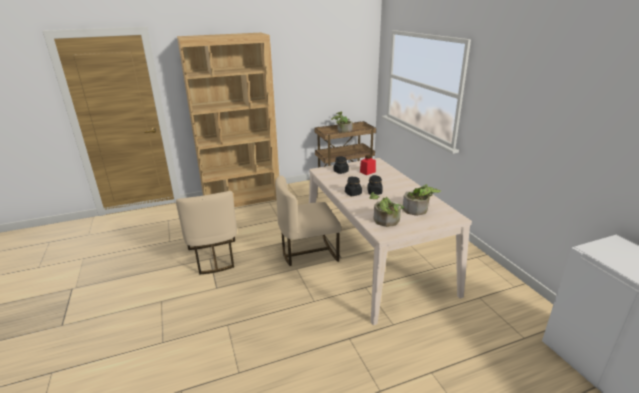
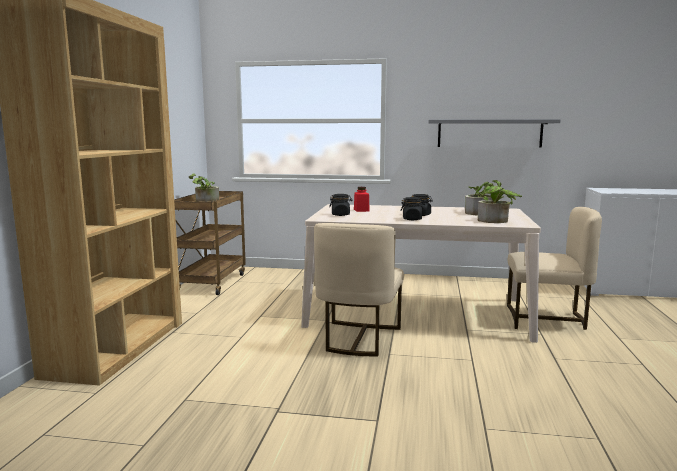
camera: 60 degrees left, 15 degrees down
(214, 257) = (278, 406): beige chair -> beige chair (546, 319)
(533, 134) = (489, 133): none -> grey shelf

